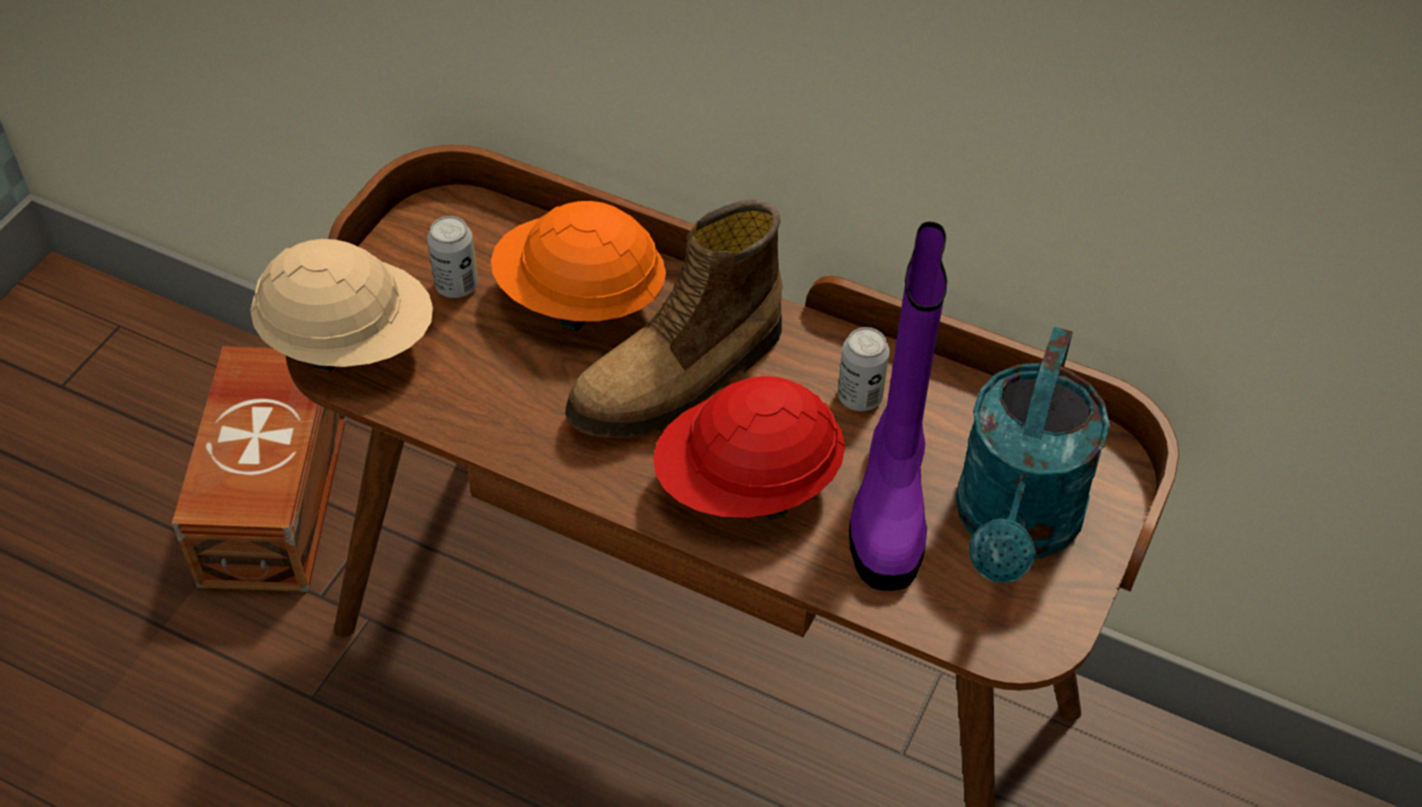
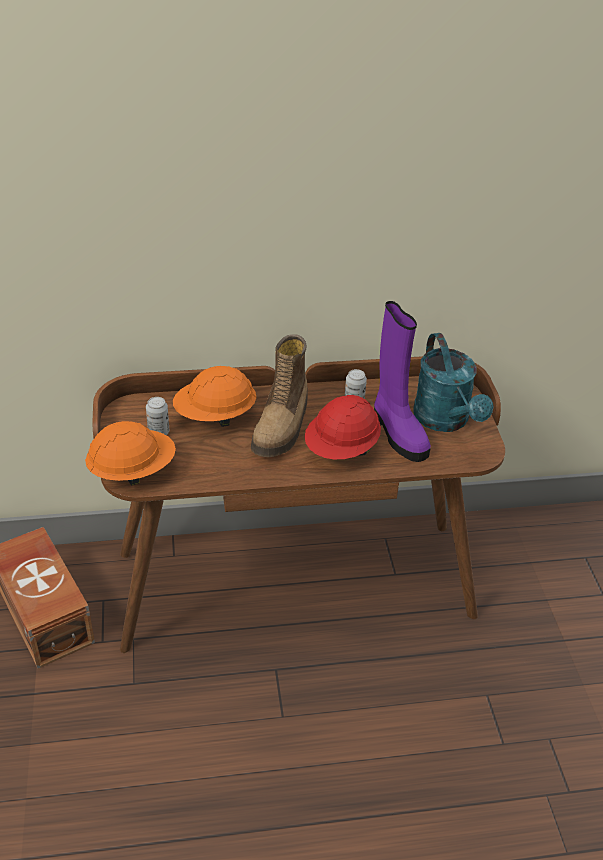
camera: 35 degrees left, 10 degrees down
(349, 341) = (132, 471): beige hard hat -> orange hard hat

